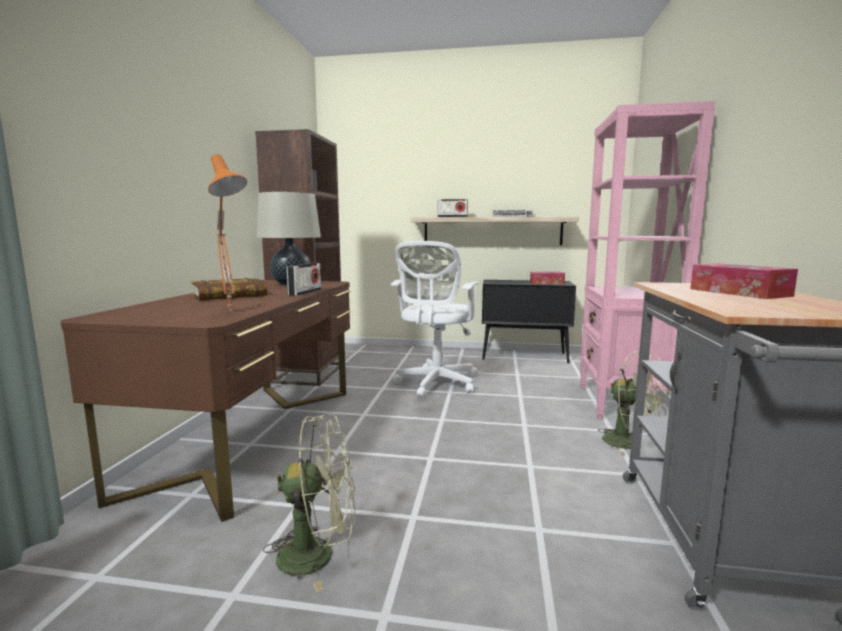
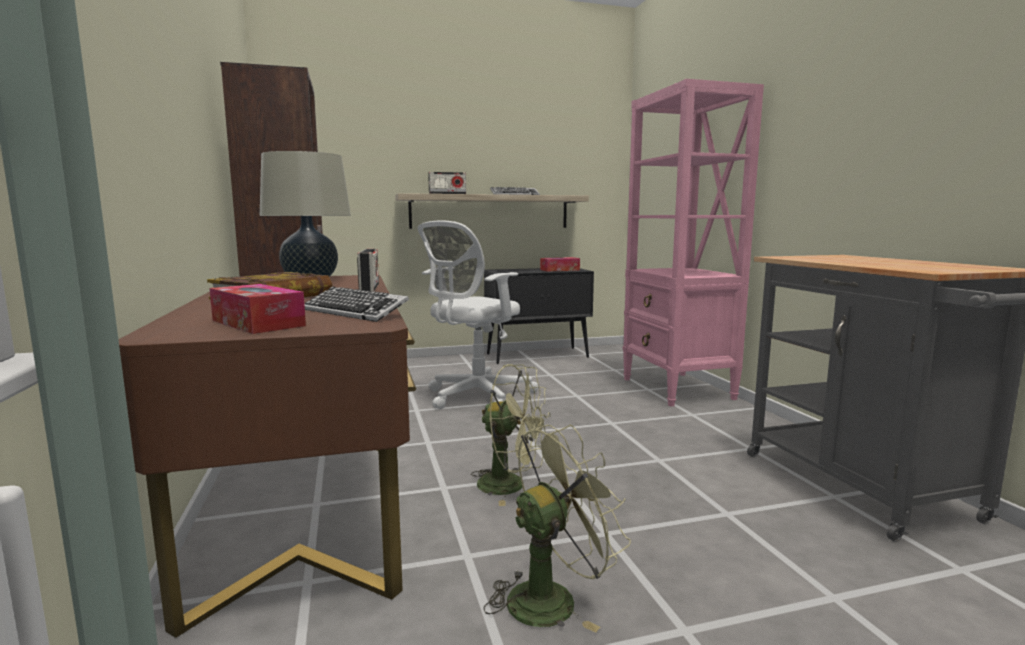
camera: 25 degrees left, 0 degrees up
(233, 311) = (354, 312): orange table lamp -> keyboard
(436, 384) = (475, 396): white office chair -> white office chair turned 45 degrees clockwise
(630, 444) = (719, 423): green fan -> green fan (512, 486)
(739, 292) = (865, 260): tissue box -> tissue box (258, 323)

